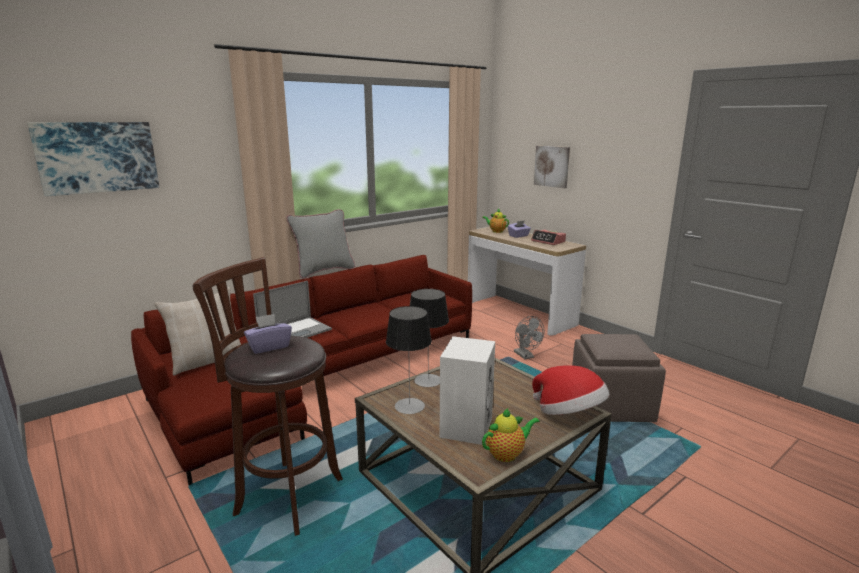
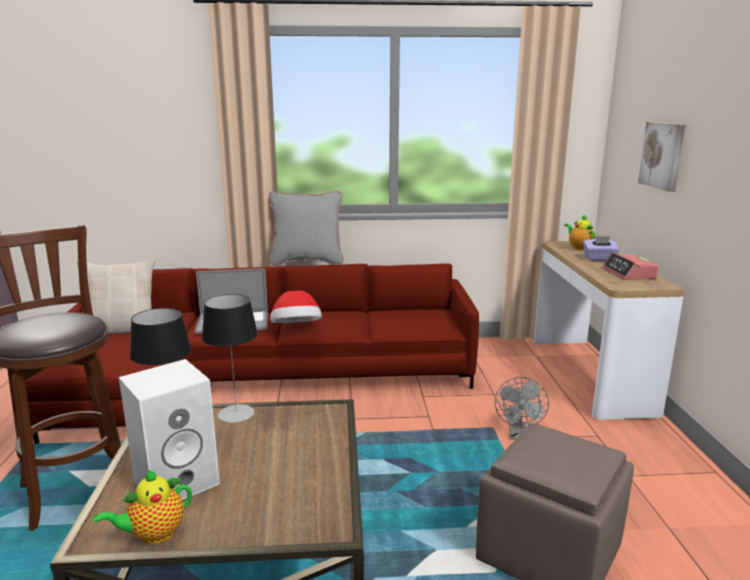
camera: 35 degrees right, 0 degrees up
(97, 157) = (88, 116): picture -> none
(269, 347) = (46, 321): purple tissue box -> none
(507, 454) = (153, 534): teapot -> teapot turned 135 degrees clockwise
(569, 414) = (309, 521): hat -> hat (296, 330)

